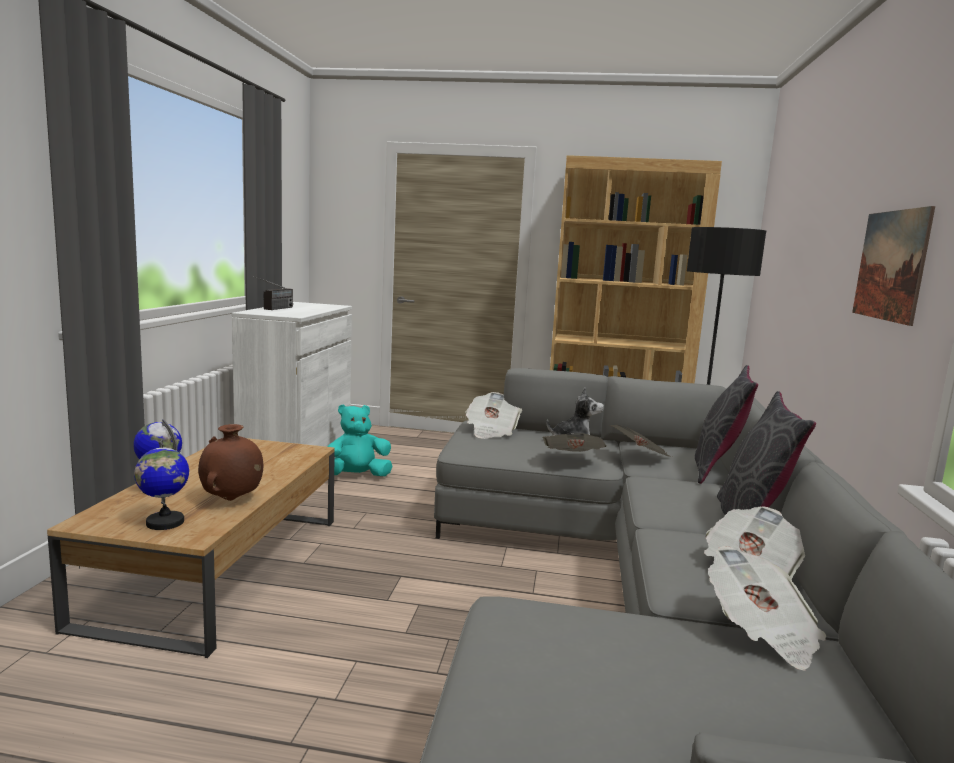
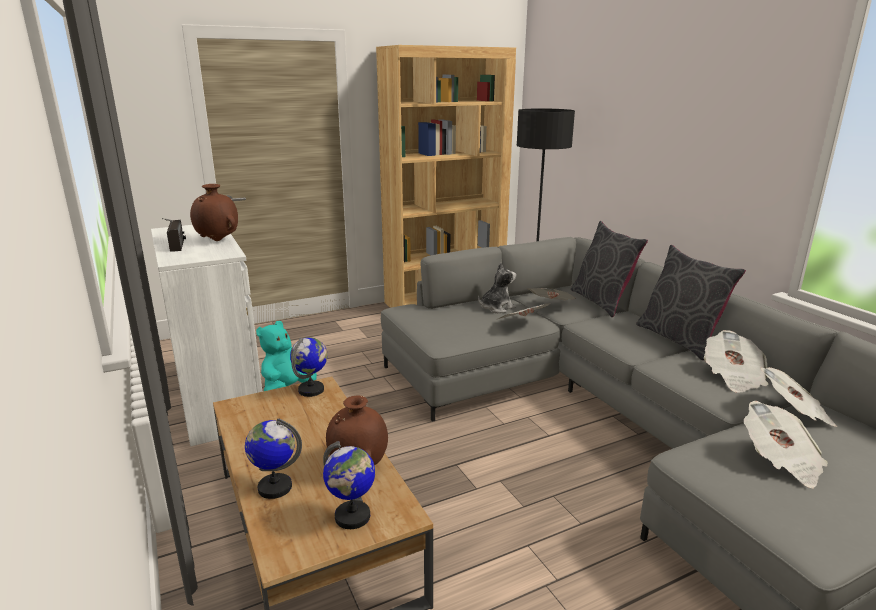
camera: 35 degrees left, 10 degrees up
(301, 450) = (311, 390): none -> globe
(312, 310) = (218, 240): none -> brown vase
(491, 431) = (428, 316): newspaper -> newspaper (781, 461)
(890, 265) = (726, 149): picture -> none

